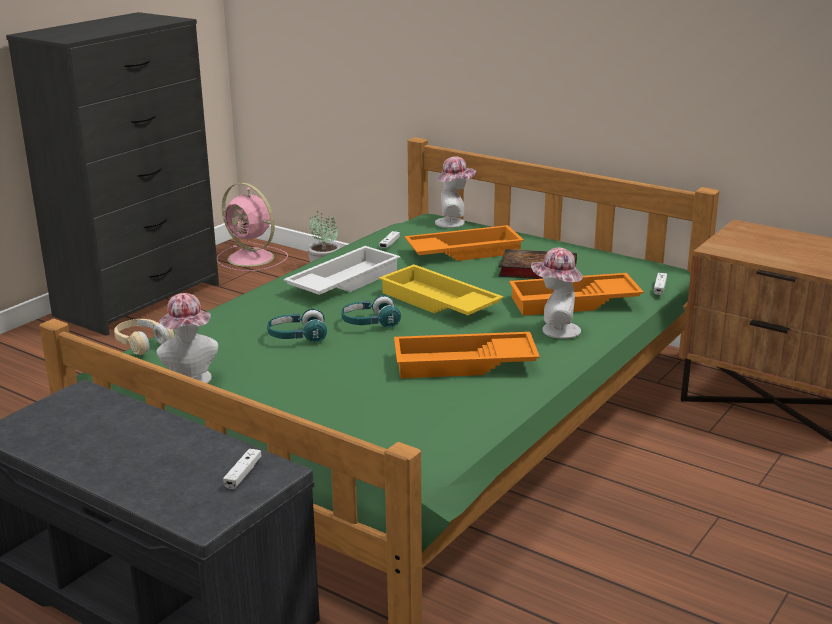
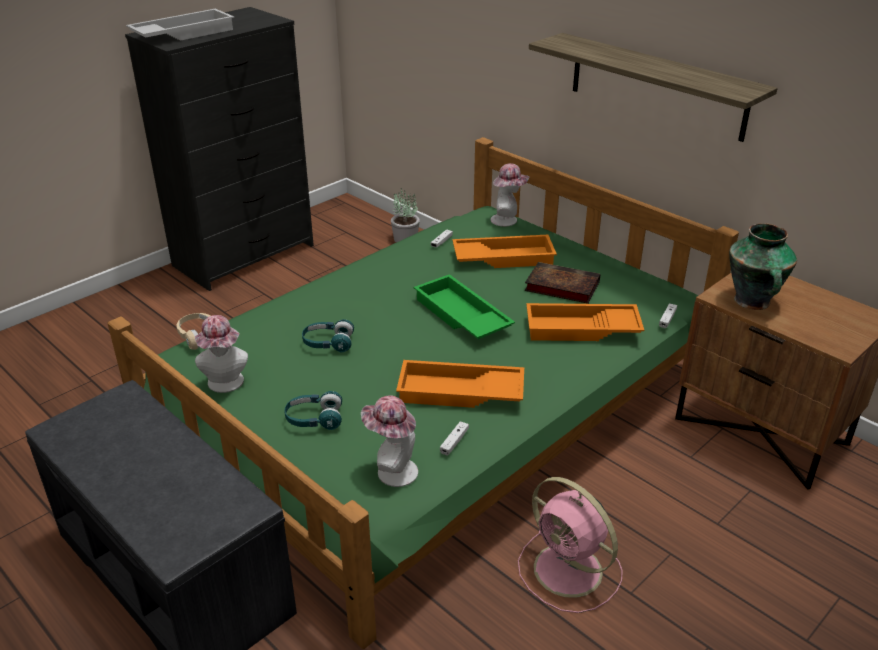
camera: 10 degrees right, 10 degrees up
(243, 474) = (223, 507): white game controller -> white game controller (454, 442)
(252, 259) = (348, 220): pink fan -> pink fan (570, 572)
(343, 281) = (387, 282): white tray -> white tray (183, 33)
(370, 323) = (394, 334): turquoise headphones -> turquoise headphones (314, 419)
(437, 302) = (460, 316): yellow tray -> green tray
(555, 330) = (554, 361): hat -> hat (392, 471)
(613, 49) = (657, 86): none -> shelf
(752, 250) = (752, 302): none -> vase

